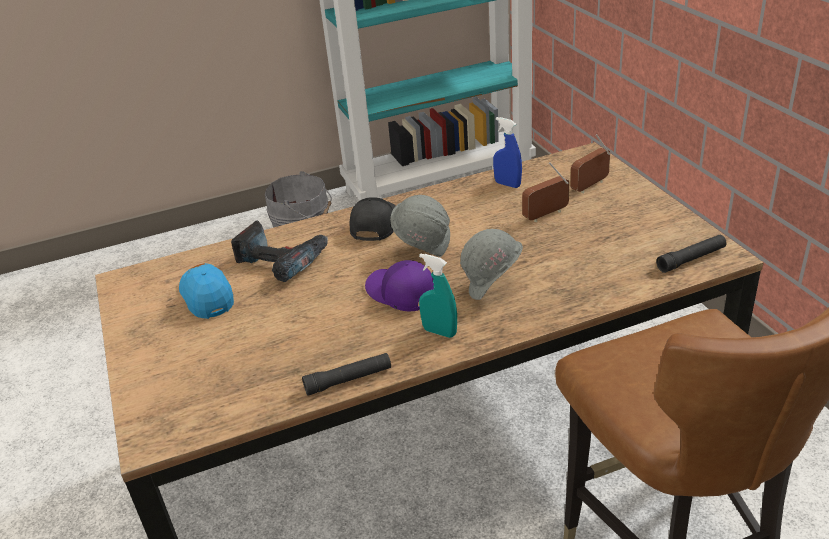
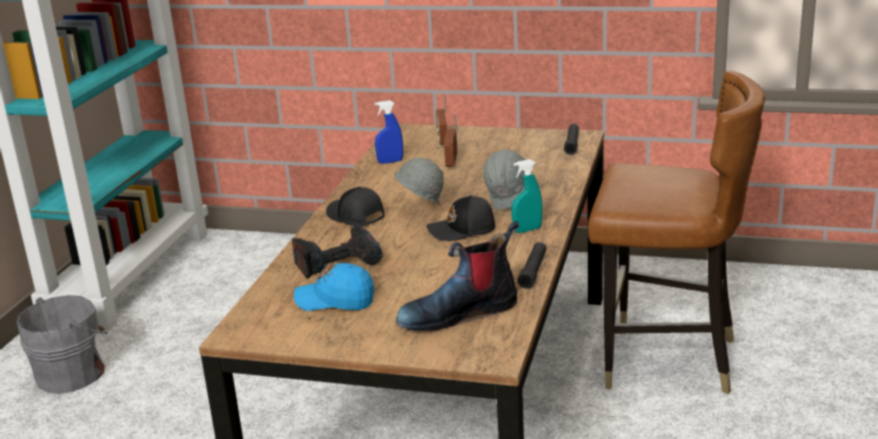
camera: 55 degrees left, 10 degrees down
(226, 375) = (459, 313): none -> boot
(401, 294) = (462, 230): purple cap -> black cap

